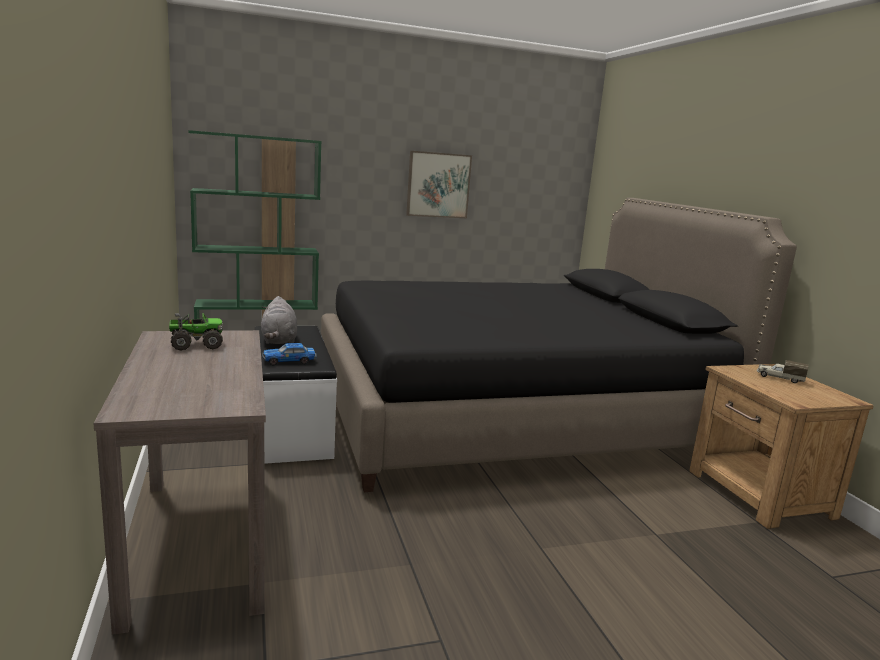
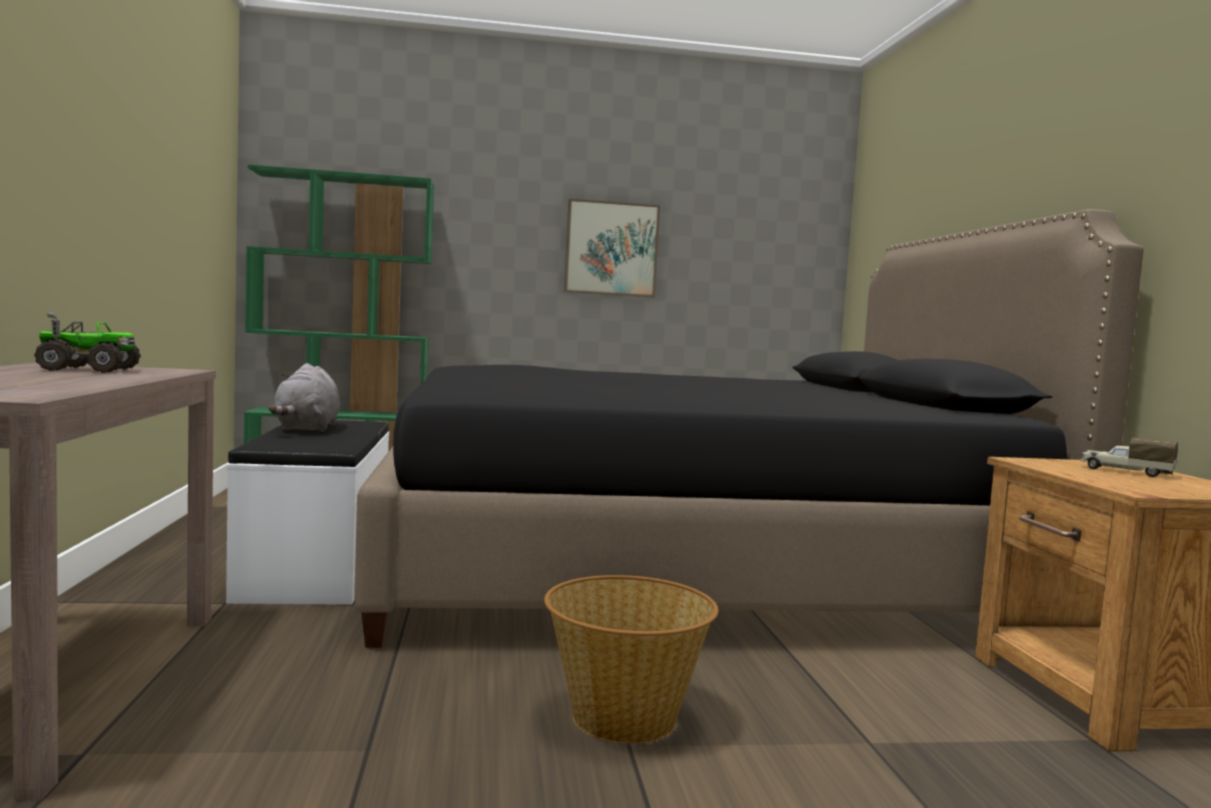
camera: 10 degrees right, 10 degrees down
(289, 361) = (294, 443): toy car -> none
(530, 531) = (624, 719): none -> basket

